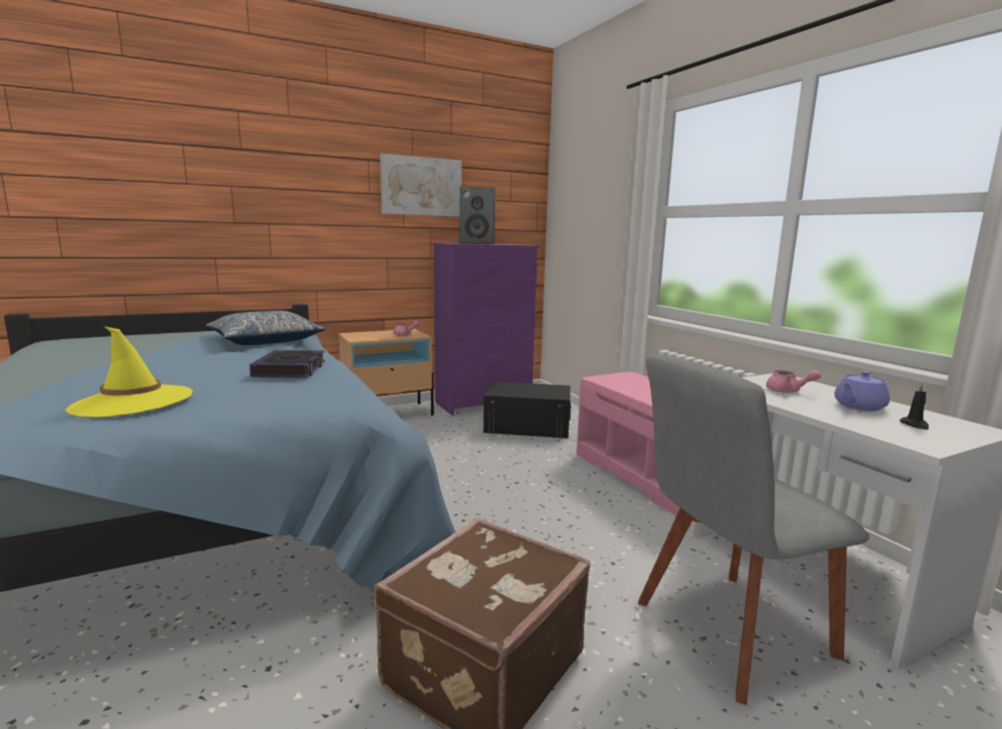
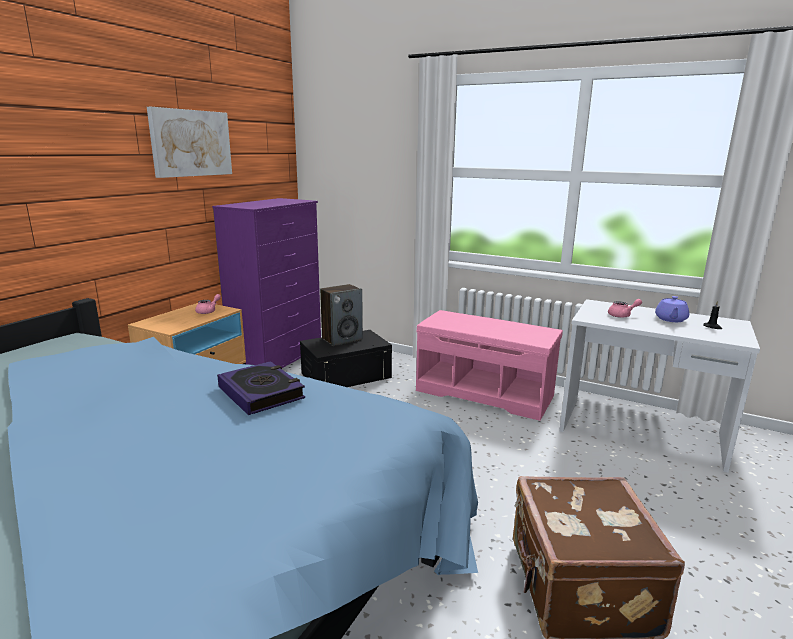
camera: 35 degrees left, 5 degrees up
(132, 402) = (201, 493): yellow hat -> none
(265, 341) = (120, 360): pillow -> none
(477, 243) = (260, 203): speaker -> speaker (342, 339)
(726, 632) = (651, 489): grey chair -> none

